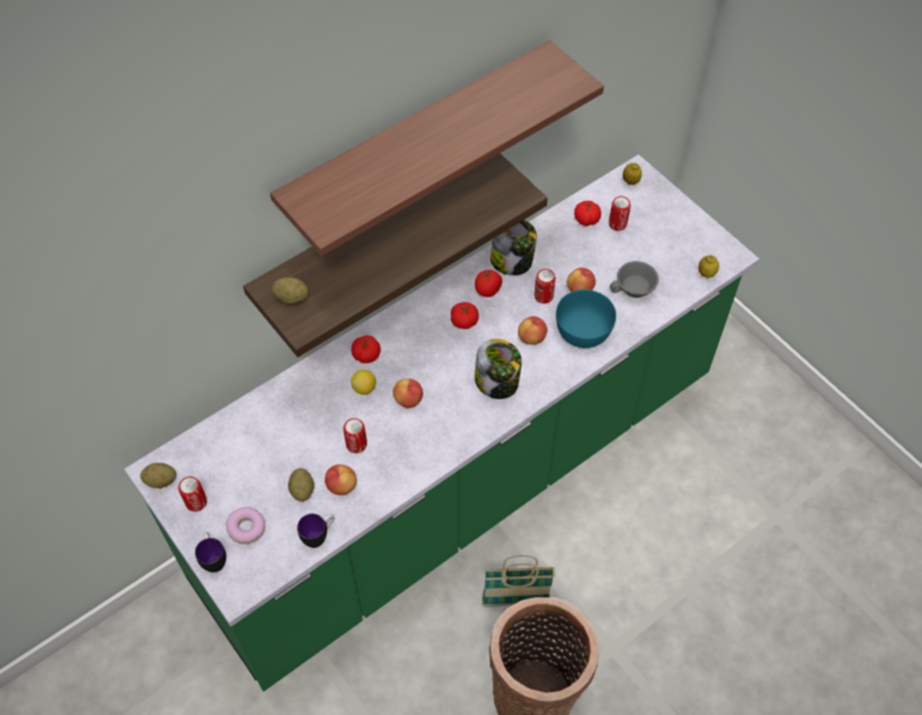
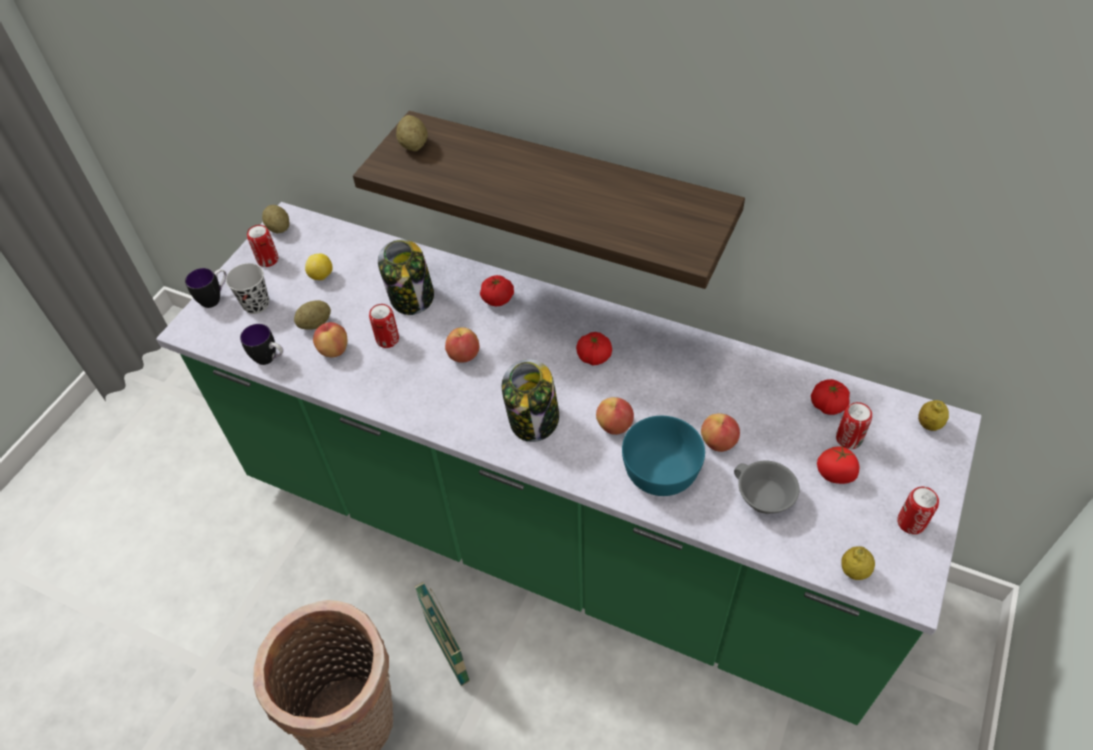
camera: 65 degrees right, 5 degrees down
(246, 528) = (256, 304): donut -> black cup
(364, 388) = (457, 315): lemon -> lemon (322, 276)
(418, 141) = (638, 104): shelf -> none
(488, 290) = (651, 358): tomato -> tomato (835, 474)
(512, 261) = (707, 362): jar -> jar (412, 297)
(543, 296) = (681, 412): can -> can (911, 523)

